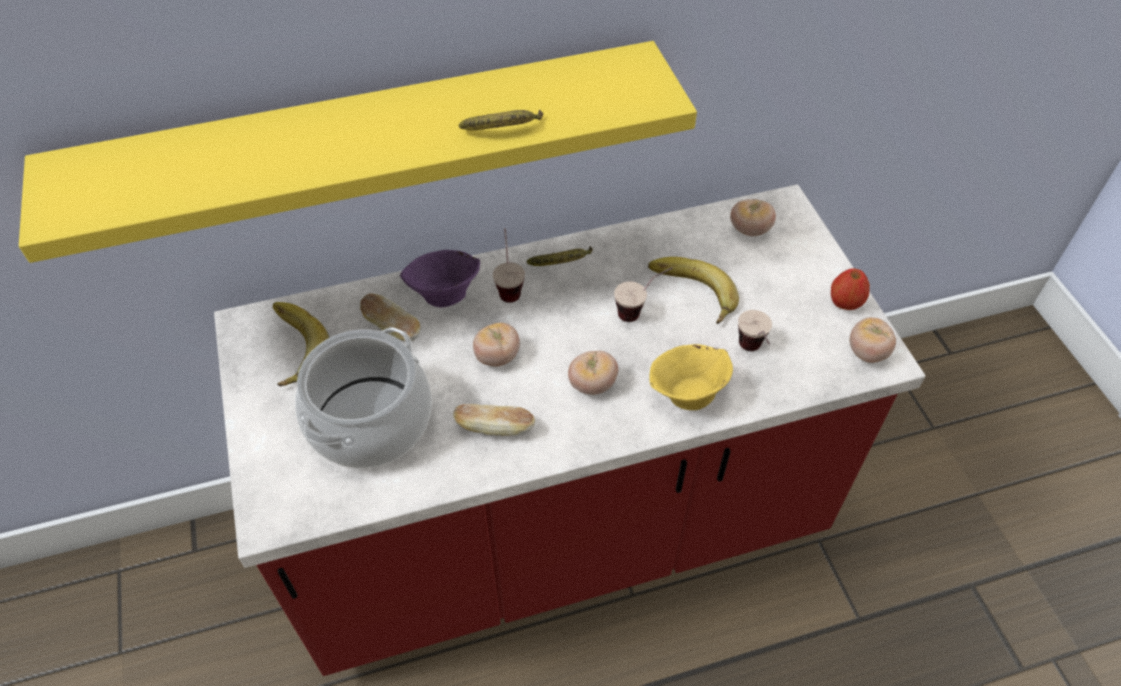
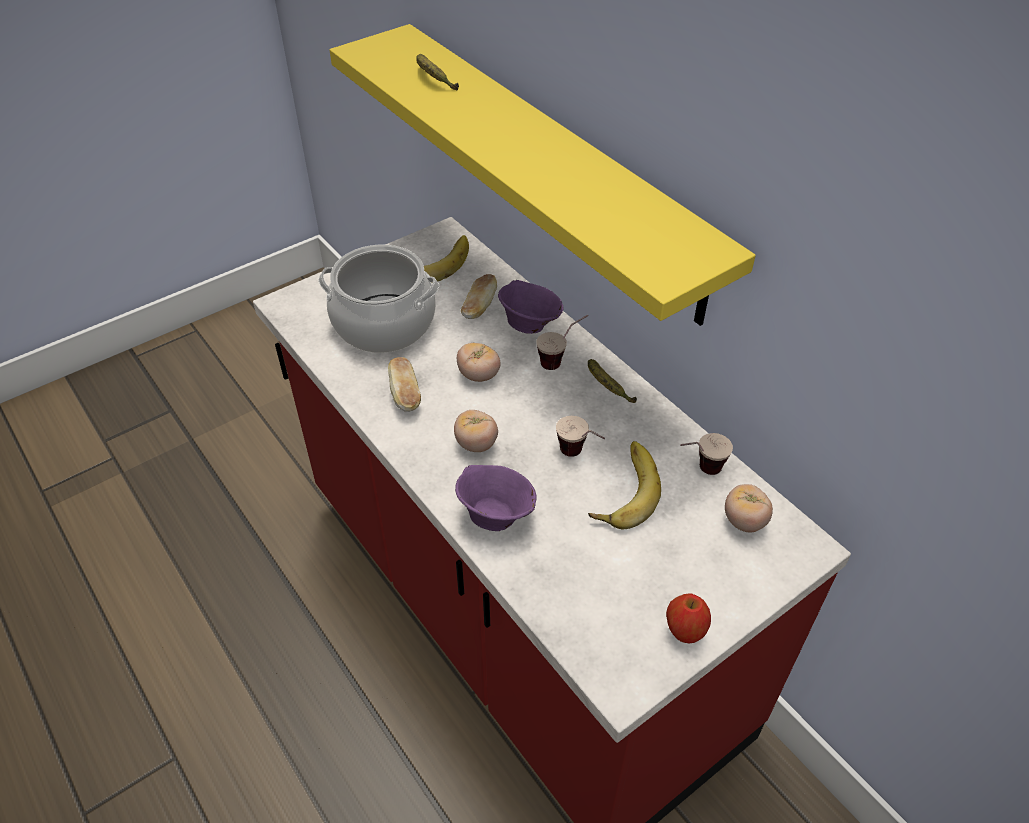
camera: 70 degrees right, 5 degrees down
(504, 130) = (556, 198): banana -> banana (433, 79)
(686, 394) = (495, 514): yellow bowl -> purple bowl
(752, 353) = (569, 557): cup -> cup (699, 471)
(867, 352) = (622, 664): tomato -> none

